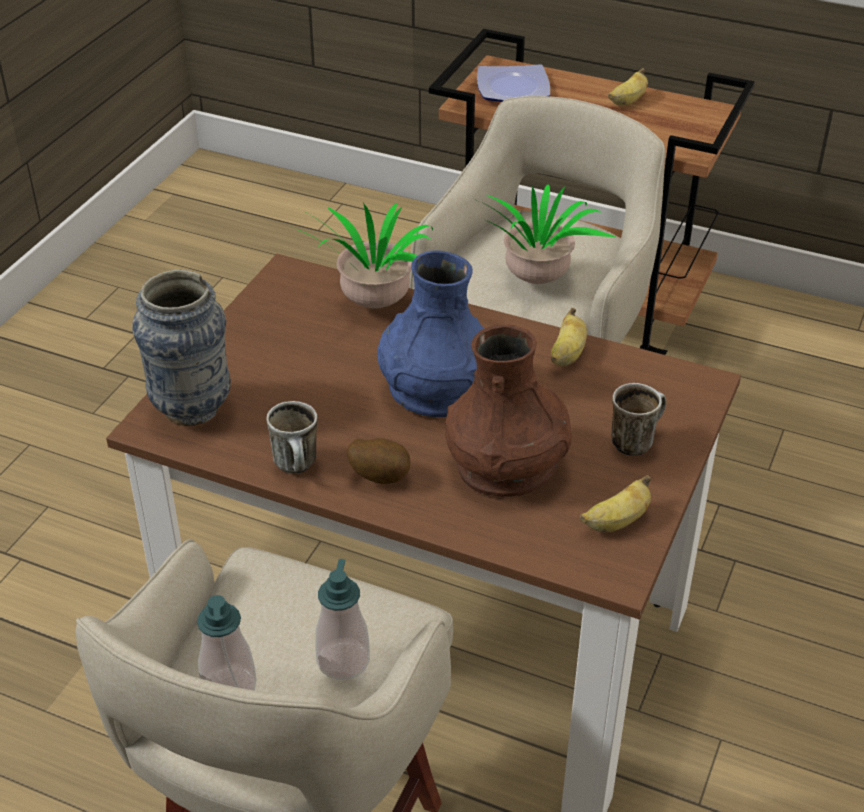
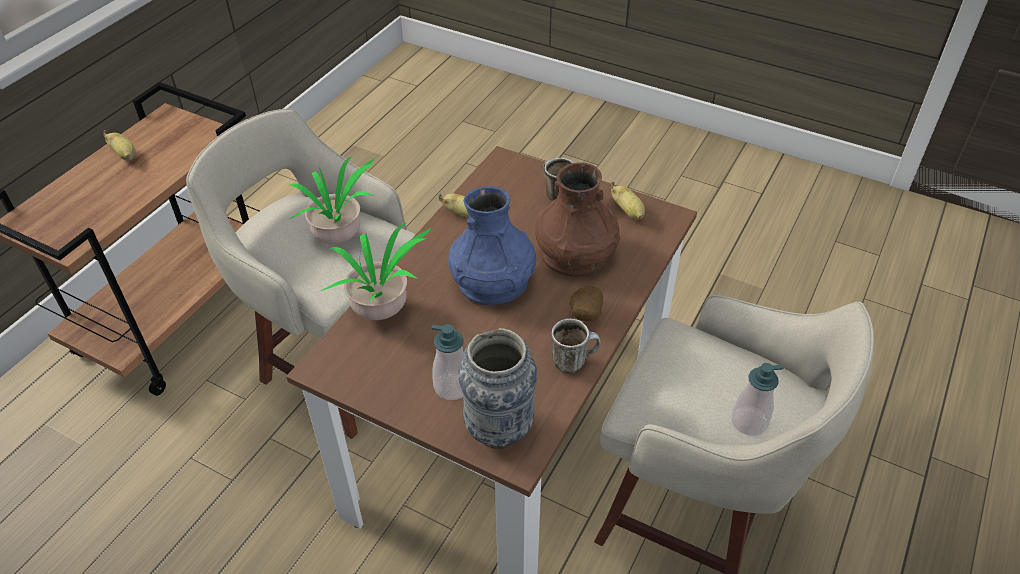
camera: 85 degrees left, 5 degrees up
(343, 660) = (720, 362): soap dispenser -> soap dispenser (452, 386)
(514, 89) = (64, 215): plate -> none

